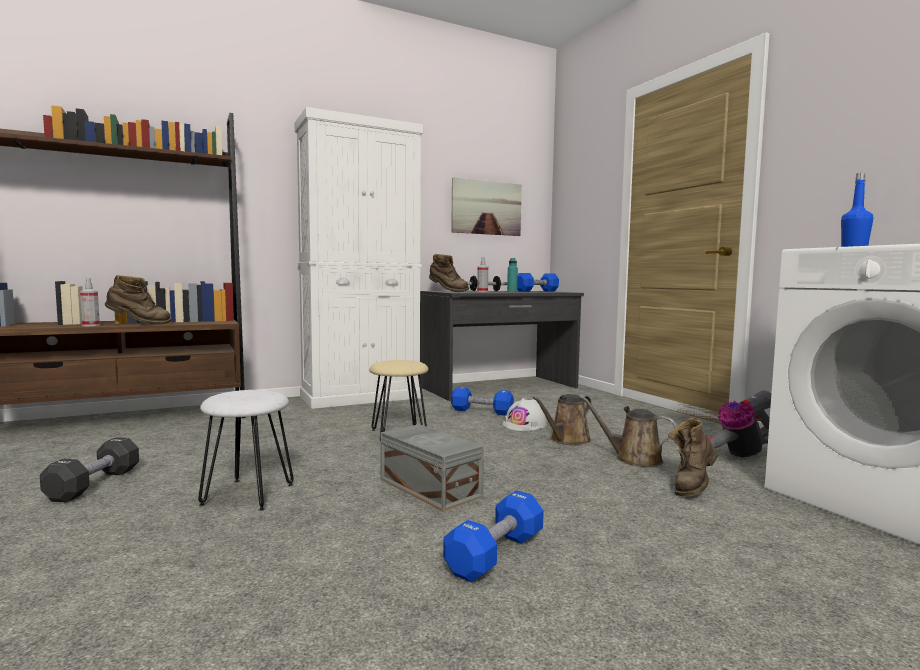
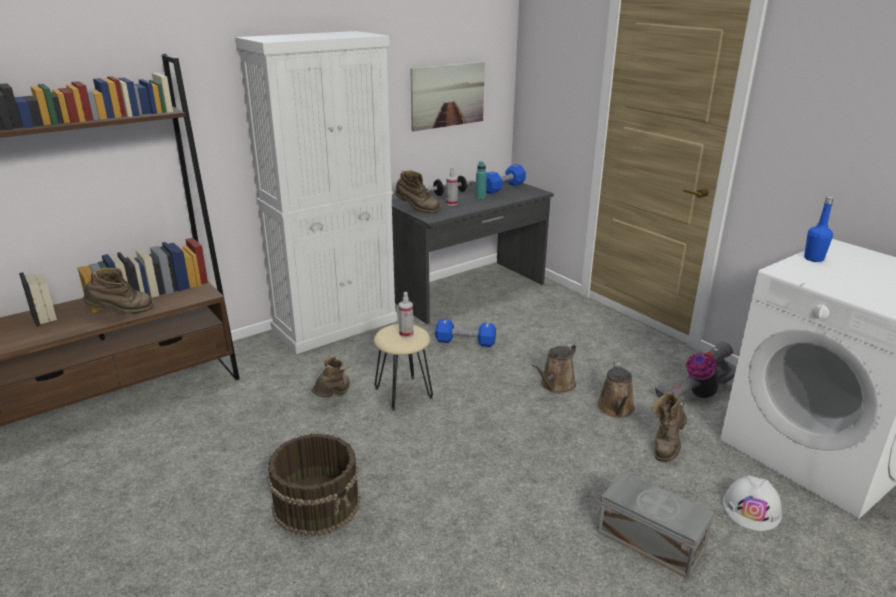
camera: 10 degrees left, 20 degrees up
(91, 325) = (77, 326): spray bottle -> spray bottle (406, 334)
(94, 484) = (171, 508): black dumbbell -> none
(249, 494) = (317, 503): white stool -> brown bucket
(326, 432) = (334, 397): none -> brown boot
(430, 487) = (463, 473): grey storage box -> grey storage box (649, 538)
(495, 554) = (541, 550): blue dumbbell -> none
(524, 424) = (512, 362): white hard hat -> white hard hat (751, 509)
(633, 459) = (616, 409): brown watering can -> brown watering can turned 105 degrees counterclockwise

